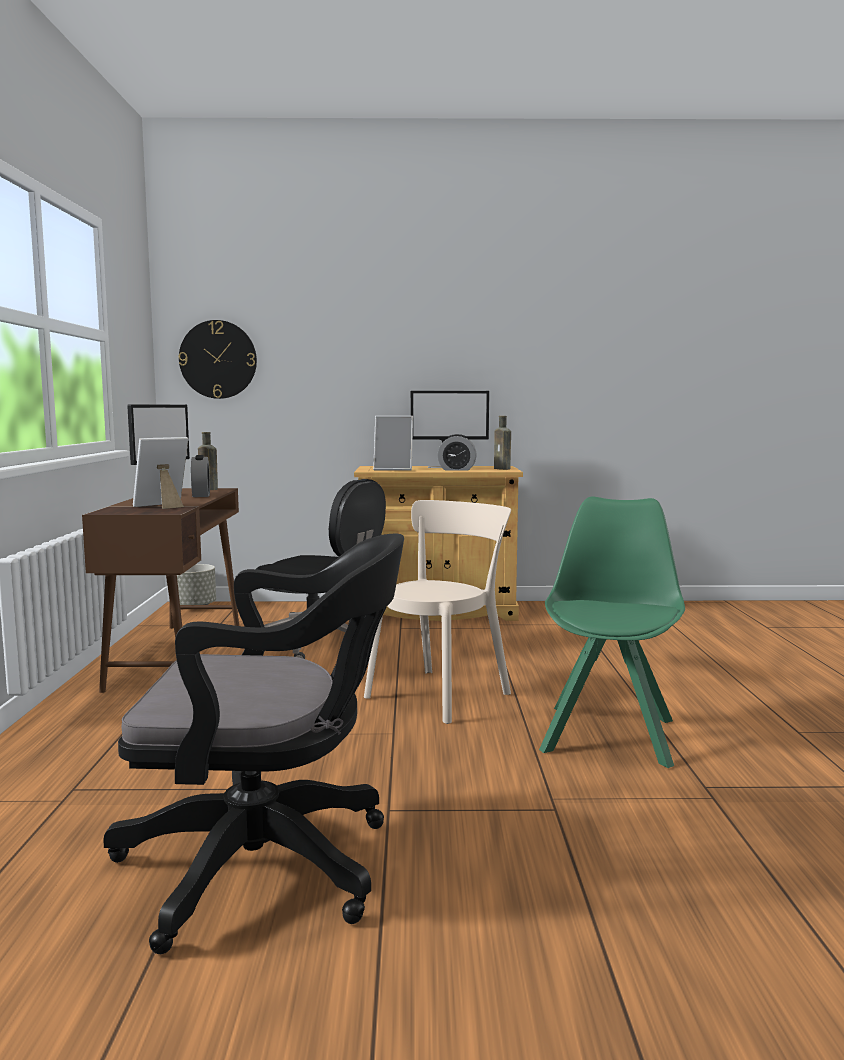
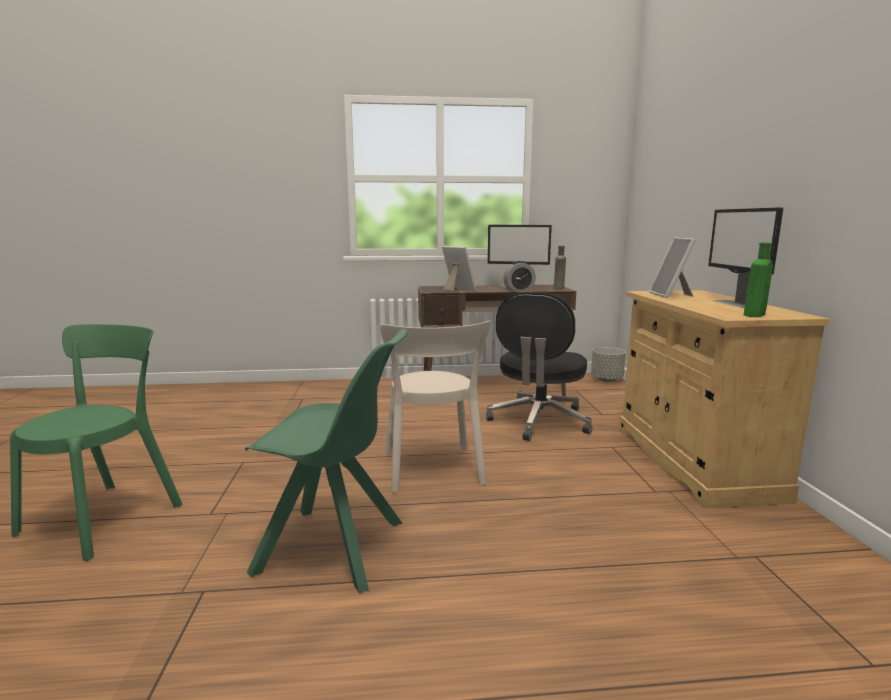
camera: 85 degrees right, 5 degrees up
(218, 359) = (649, 186): wall clock -> none
(270, 866) = (204, 441): black office chair -> none
(442, 693) = (433, 470): beige chair -> beige chair turned 45 degrees clockwise
(457, 469) = (703, 305): alarm clock -> none
(503, 469) = (754, 315): brown bottle -> green bottle
(574, 895) = (108, 515): none -> green chair

